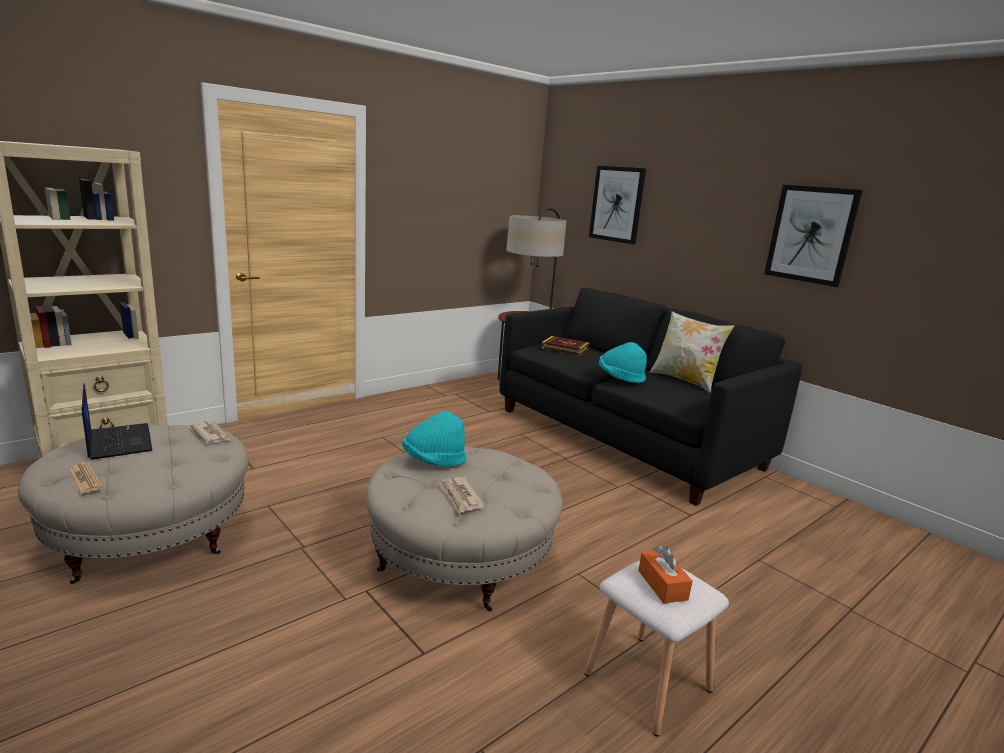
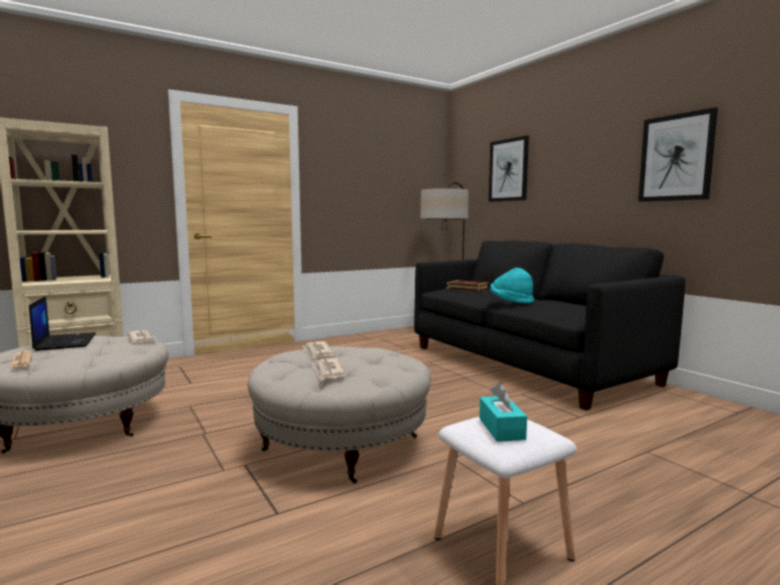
camera: 10 degrees right, 10 degrees down
(434, 461) = (317, 352): turquoise hat -> newspaper
(662, 585) = (501, 429): orange tissue box -> turquoise tissue box
(684, 380) = (572, 302): pillow -> none

